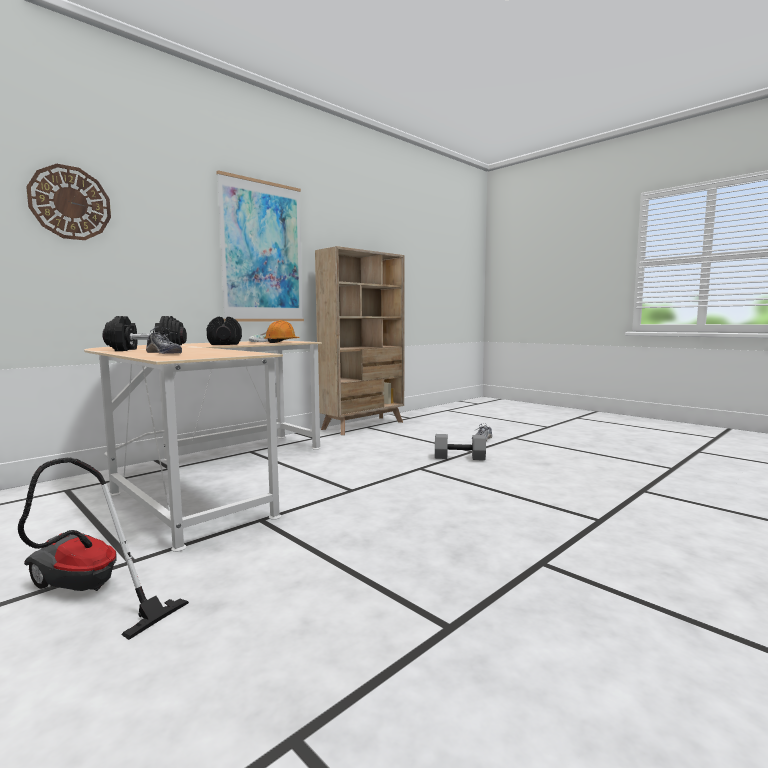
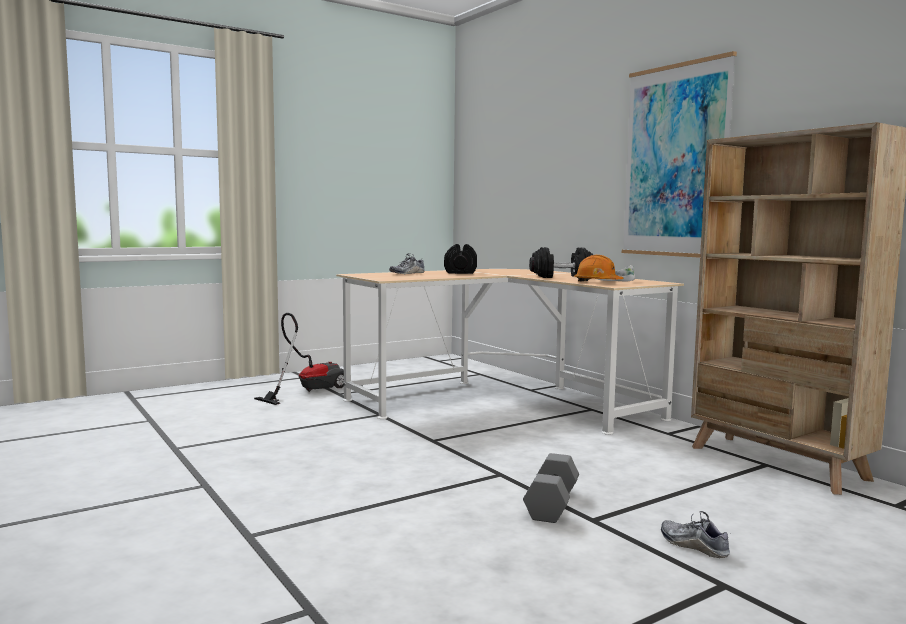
camera: 100 degrees right, 0 degrees up
(70, 203) = (530, 148): wall clock -> none

